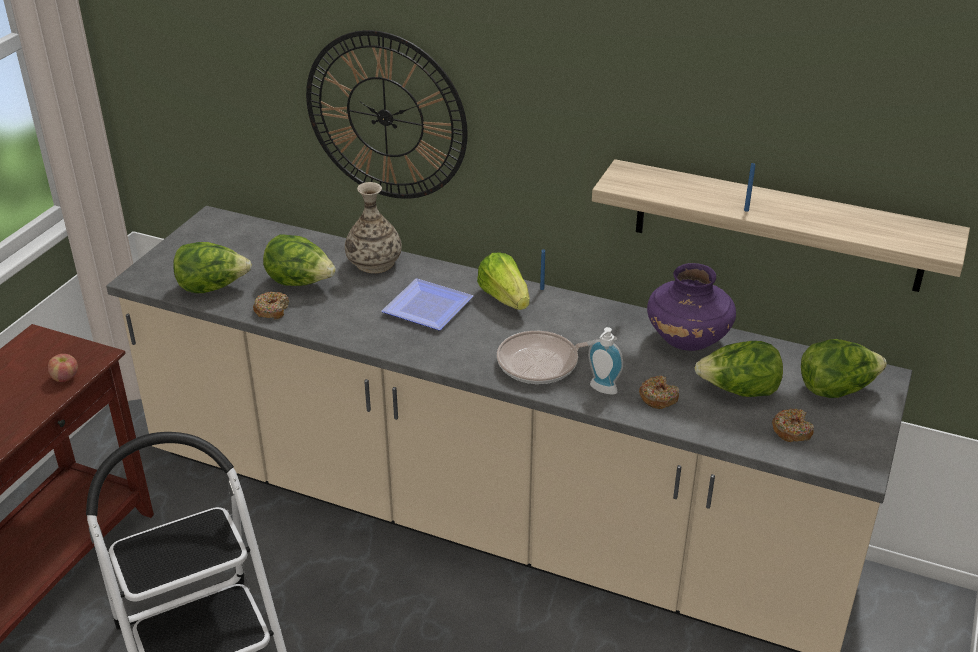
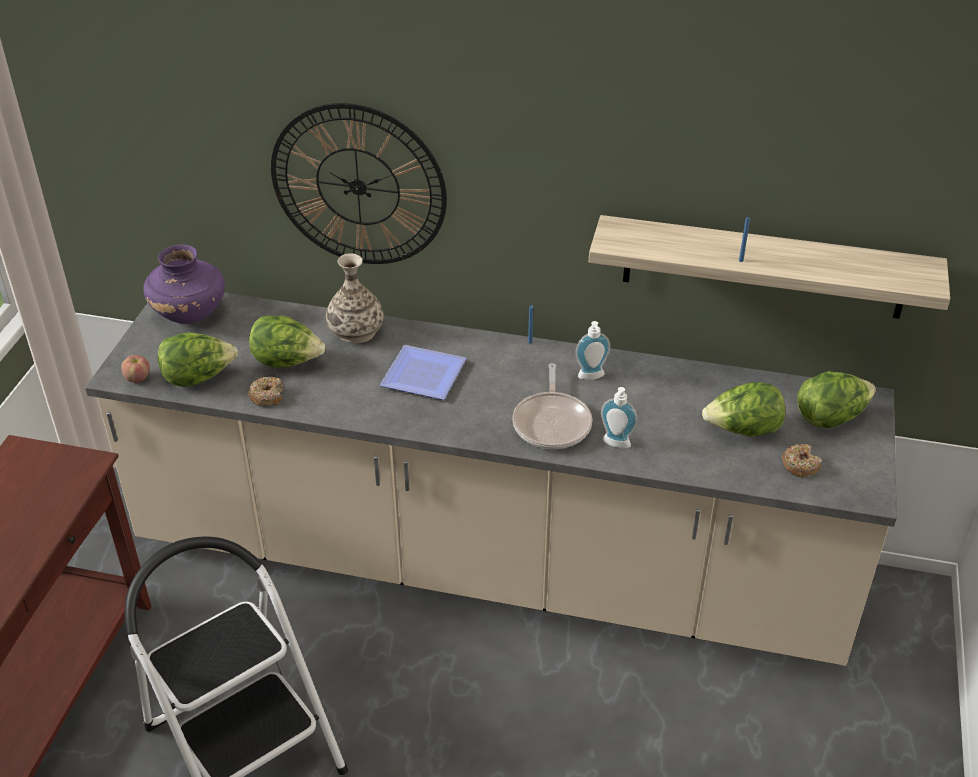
camera: 10 degrees left, 5 degrees up
(65, 378) = (65, 491): apple -> apple (138, 378)
(505, 298) = (496, 357): lettuce -> none
(543, 363) = (552, 422): frying pan -> frying pan turned 60 degrees counterclockwise
(595, 326) = (592, 377): none -> soap dispenser
(658, 398) = (670, 446): donut -> none
(687, 340) = (682, 382): purple vase -> purple vase (189, 314)

